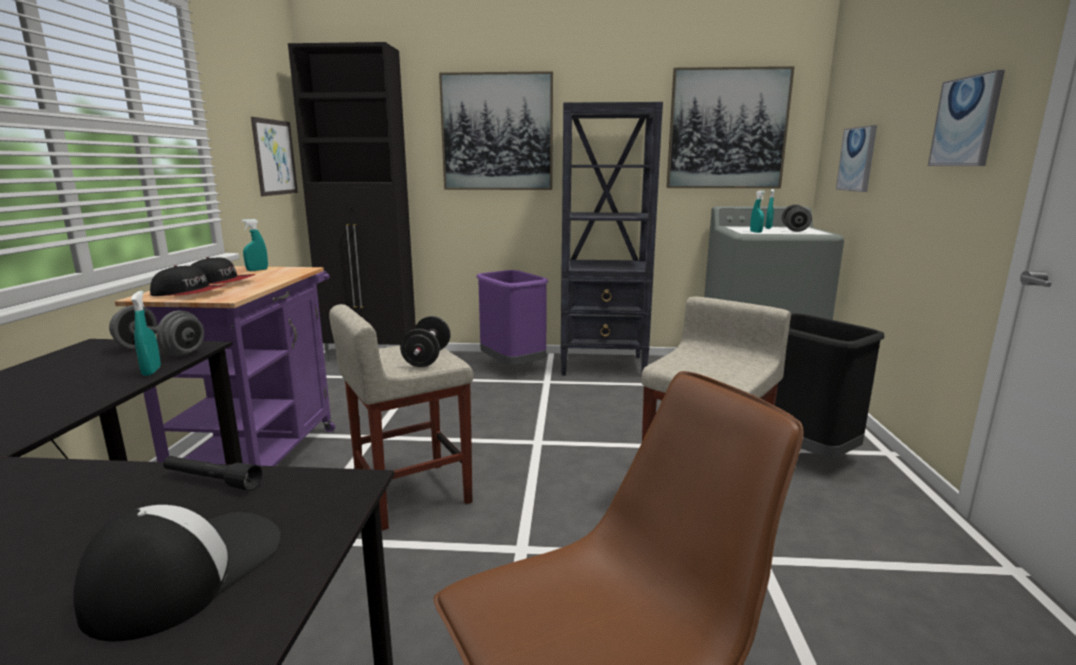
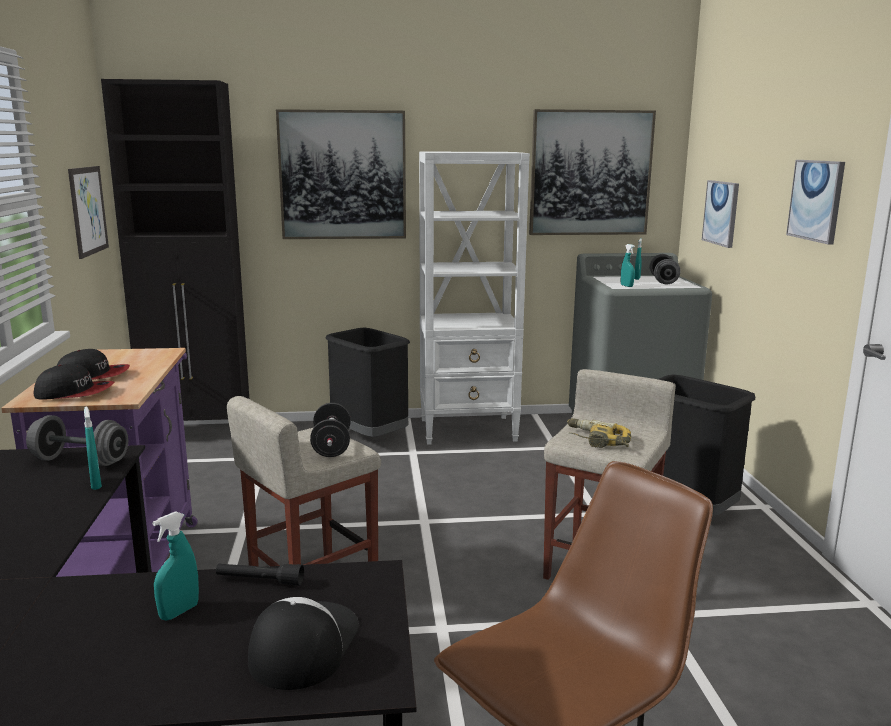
camera: 10 degrees left, 0 degrees up
(257, 270) = (114, 355): turquoise spray bottle -> turquoise spray bottle (179, 612)
(512, 367) = (368, 437): purple trash can -> black trash can
(603, 366) = (469, 430): black bookcase -> white bookcase
(698, 367) = (596, 441): none -> power drill

